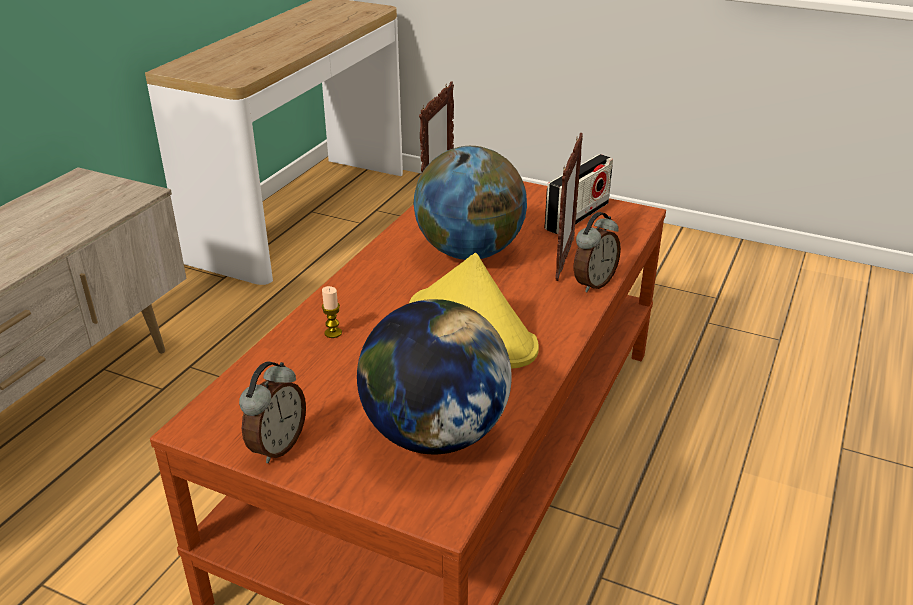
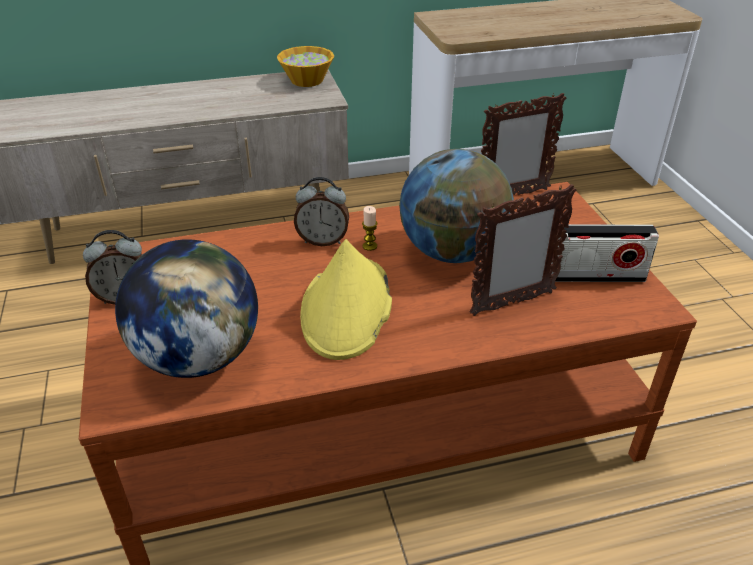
camera: 50 degrees right, 5 degrees up
(80, 186) = (307, 80): none -> bowl
(333, 333) = (270, 251): candle -> candle (369, 246)
(593, 283) = (498, 337): alarm clock -> alarm clock (323, 240)

